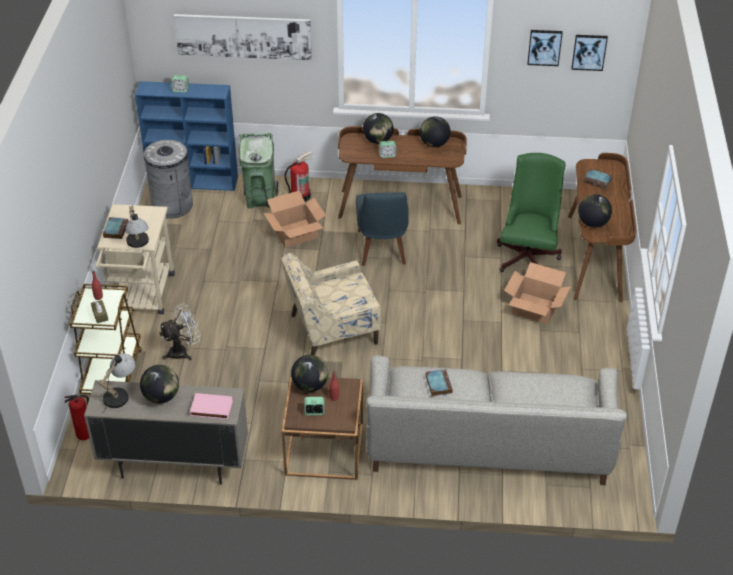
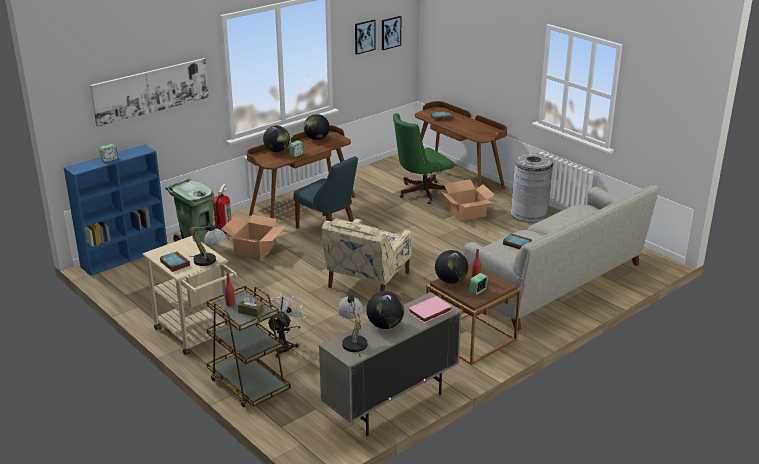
camera: 45 degrees left, 15 degrees down
(84, 433) = (292, 431): fire extinguisher -> none
(172, 205) = (130, 277): grey trash can -> grey trash can (529, 214)
(528, 255) = (420, 193): green office chair -> green office chair turned 90 degrees counterclockwise
(593, 223) = (473, 134): globe -> none

